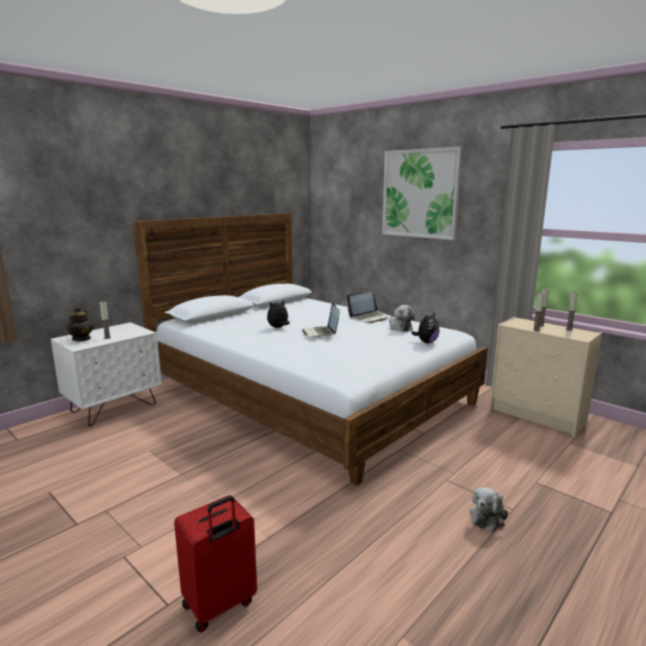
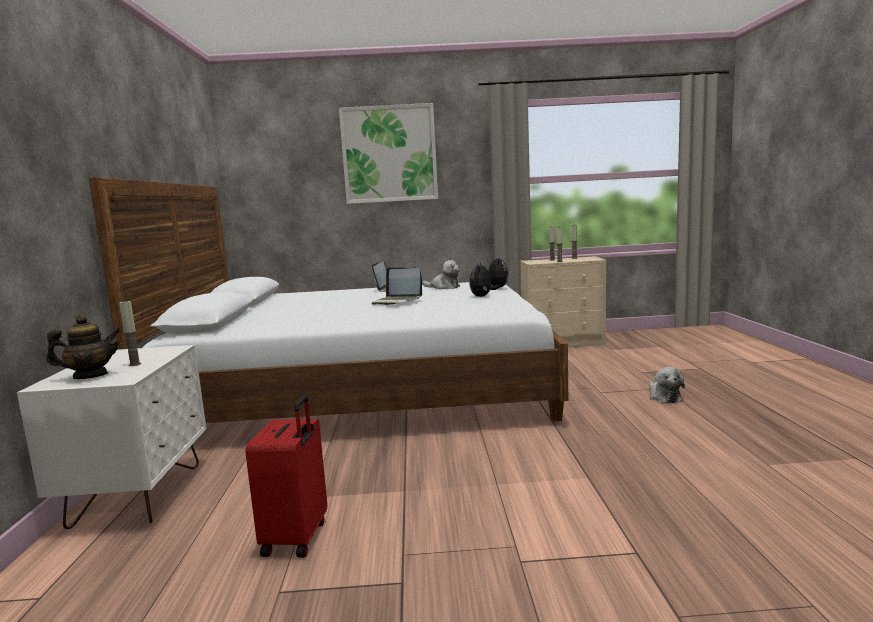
camera: 45 degrees left, 5 degrees down
(82, 339) = (90, 376): teapot -> teapot turned 60 degrees counterclockwise
(220, 605) = (664, 525): red suitcase -> red suitcase (297, 538)
(278, 327) = (336, 309): plush toy -> plush toy (482, 296)

